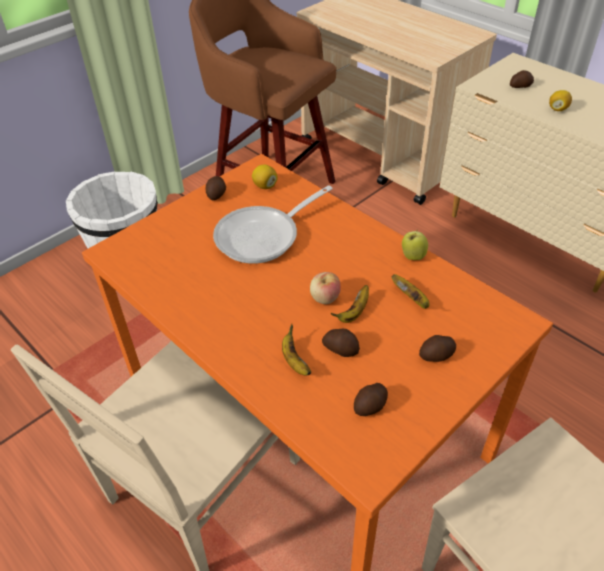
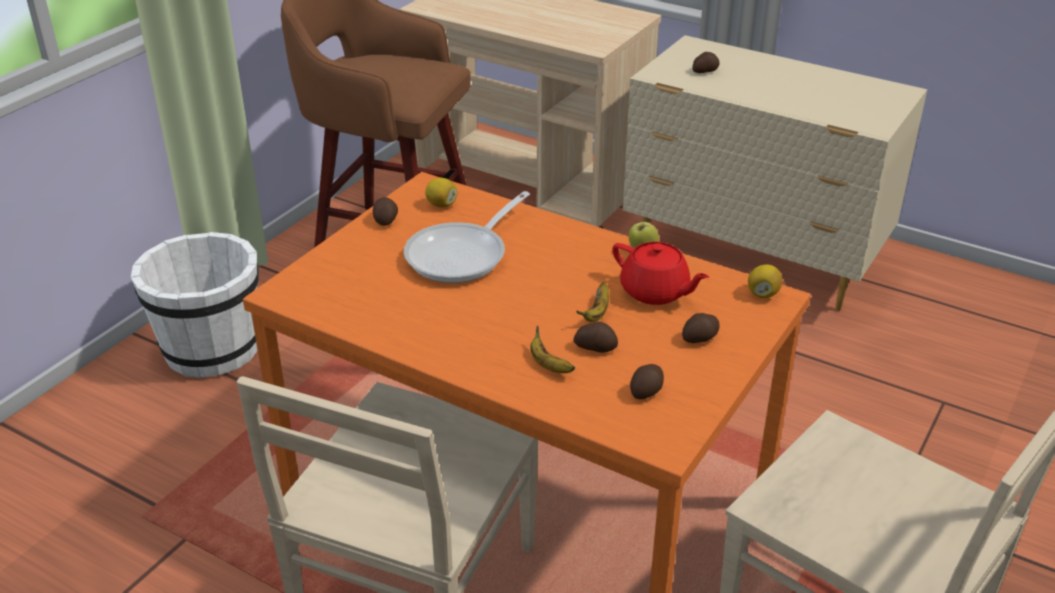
camera: 15 degrees left, 10 degrees down
(325, 298) = (559, 304): apple -> none
(411, 299) = (655, 292): banana -> red teapot
(557, 109) = (755, 91): lemon -> lemon (763, 294)

